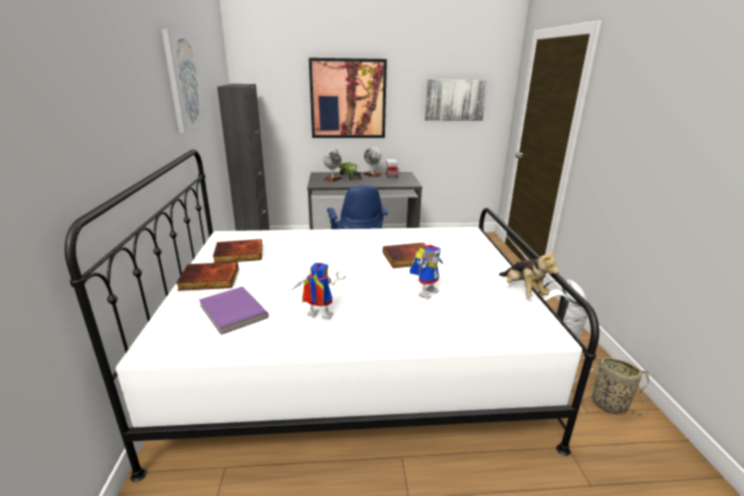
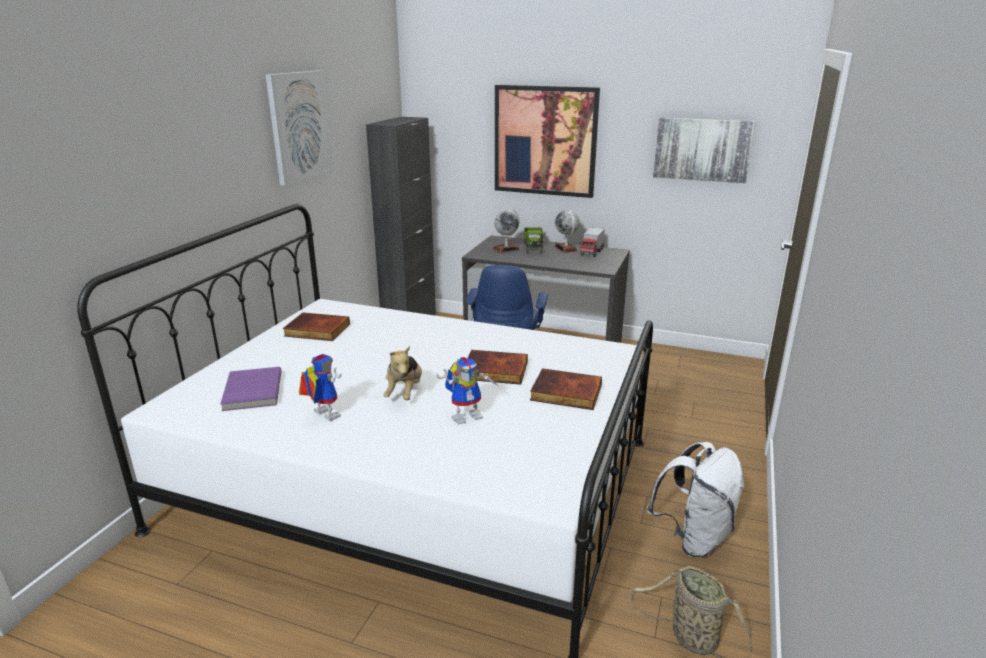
camera: 25 degrees right, 0 degrees up
(208, 279) = (263, 353): book -> book (565, 393)
(523, 290) = (589, 442): plush toy -> plush toy (405, 392)

